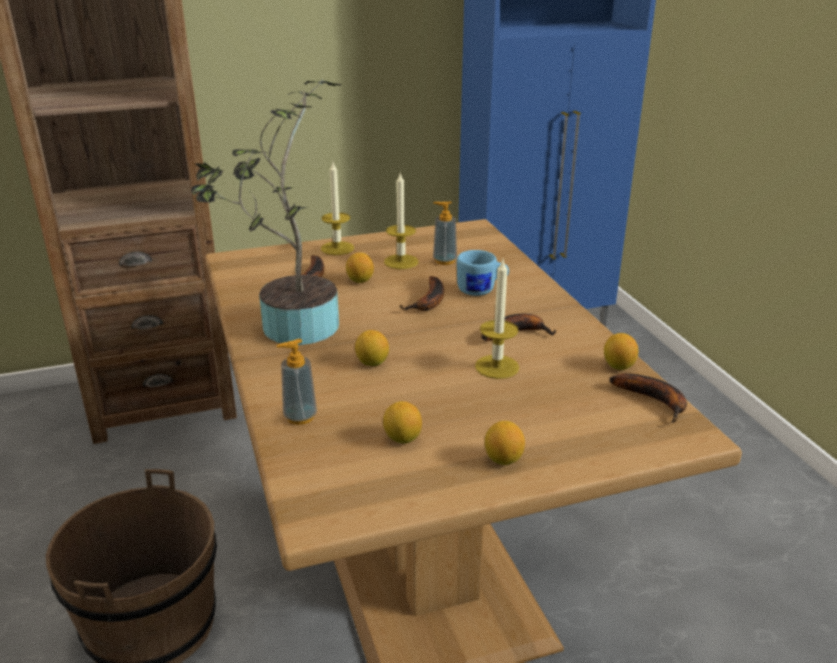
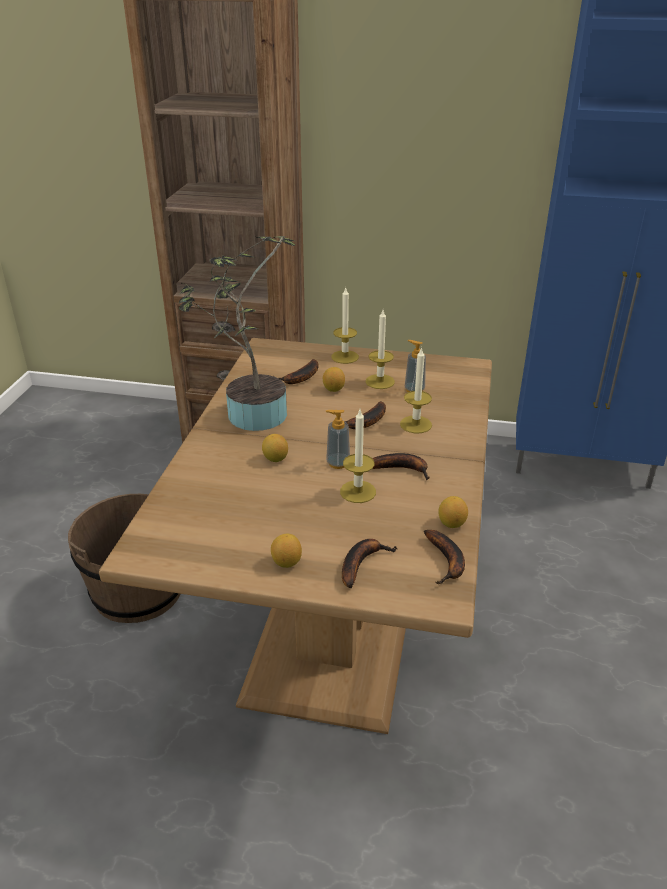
camera: 30 degrees right, 5 degrees up
(300, 417) = (192, 483): soap dispenser -> soap dispenser (338, 463)
(402, 438) = (238, 522): lemon -> none
(482, 290) = (415, 424): blue mug -> candle
(579, 431) = (361, 563): none -> banana

